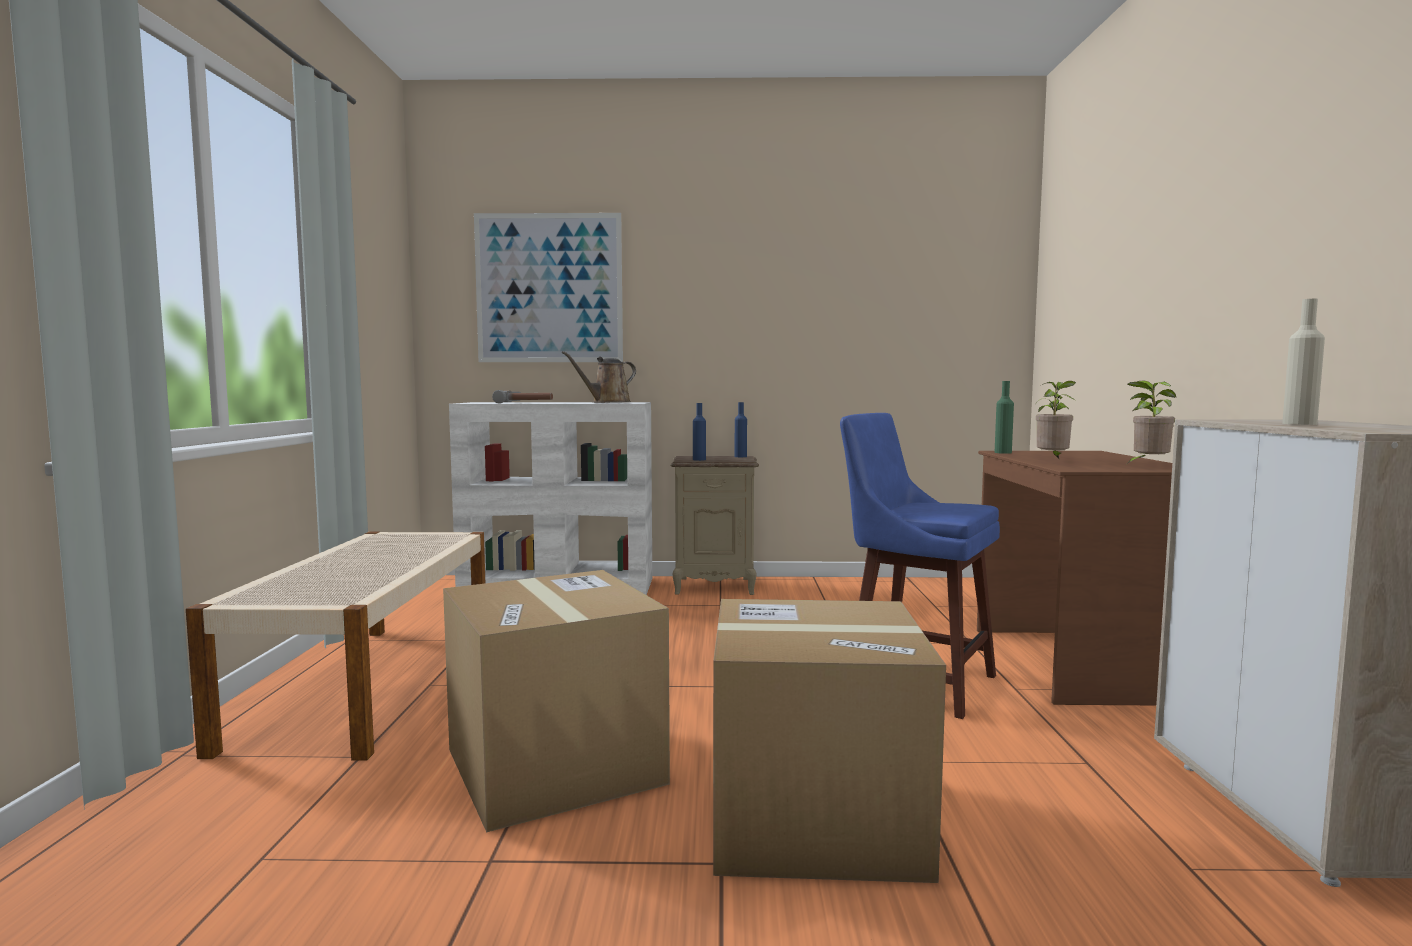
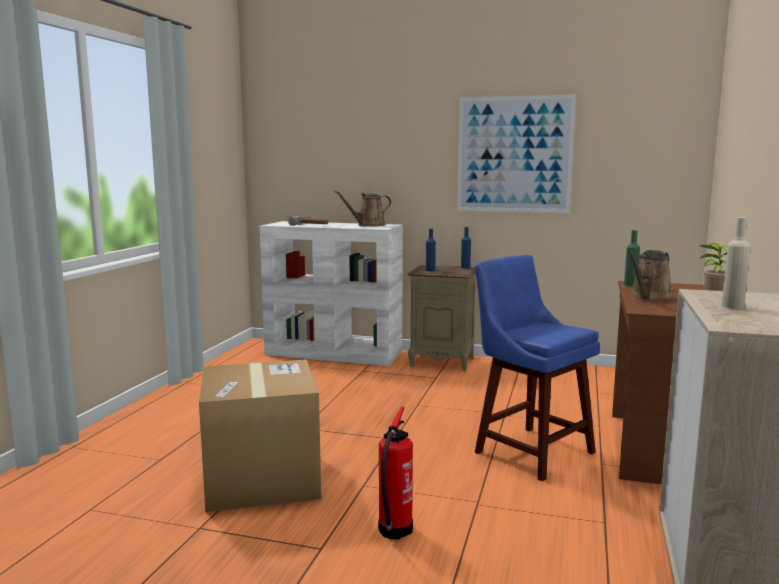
camera: 15 degrees right, 5 degrees up
(369, 683) = (185, 413): beige bench -> none
(549, 288) = (333, 140): picture -> picture (514, 154)
(815, 818) = (393, 531): cardboard box -> fire extinguisher
(1053, 460) = (649, 298): potted plant -> brown watering can

